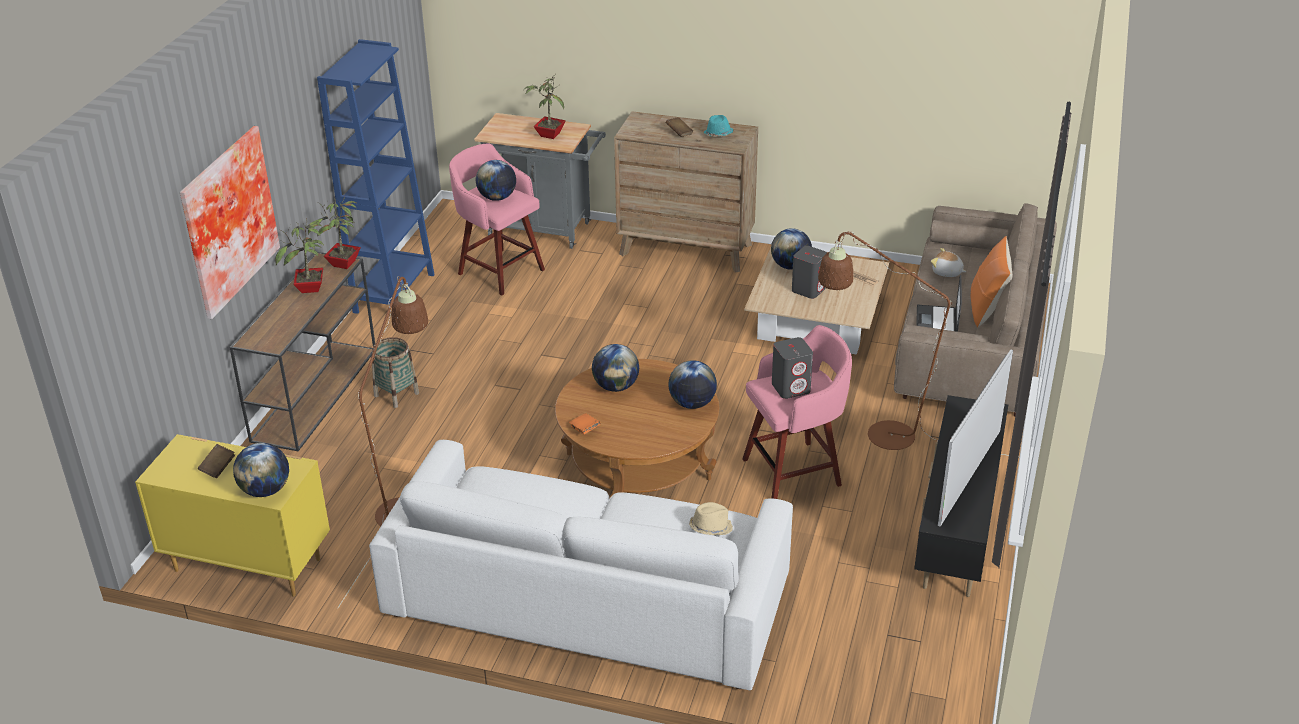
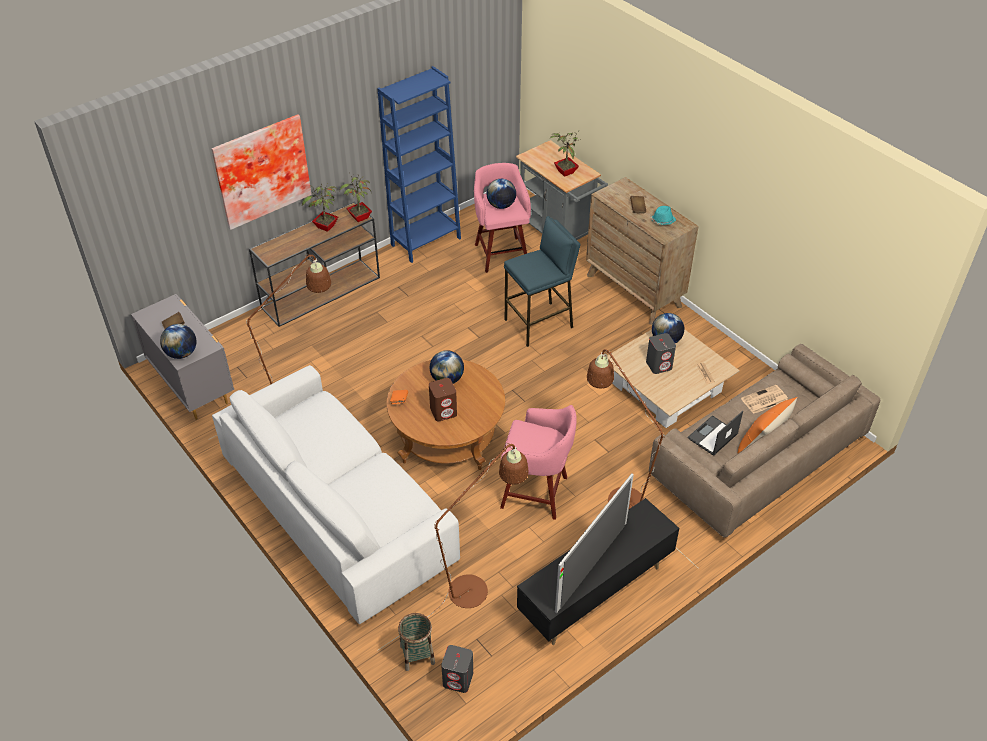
camera: 35 degrees right, 10 degrees up
(247, 563) = (192, 386): yellow dresser -> grey dresser
(396, 394) = (362, 314): basket -> basket (417, 654)
(619, 318) = (539, 324): none -> blue stool
(648, 417) = (443, 411): none -> brown speaker
(692, 404) = (479, 416): globe -> none
(710, 527) = (406, 508): beige hat -> none
(791, 388) = (532, 439): grey speaker -> grey speaker (458, 679)
(830, 586) = (476, 585): none -> brown floor lamp
(947, 272) = (764, 400): plush toy -> newspaper
(969, 476) = (592, 566): television -> television turned 150 degrees clockwise

